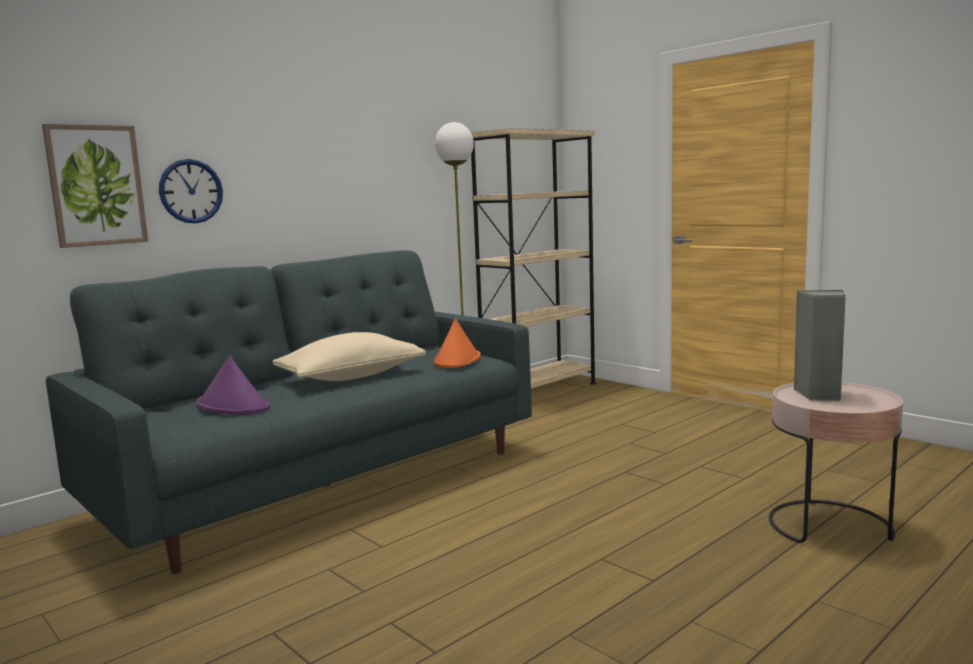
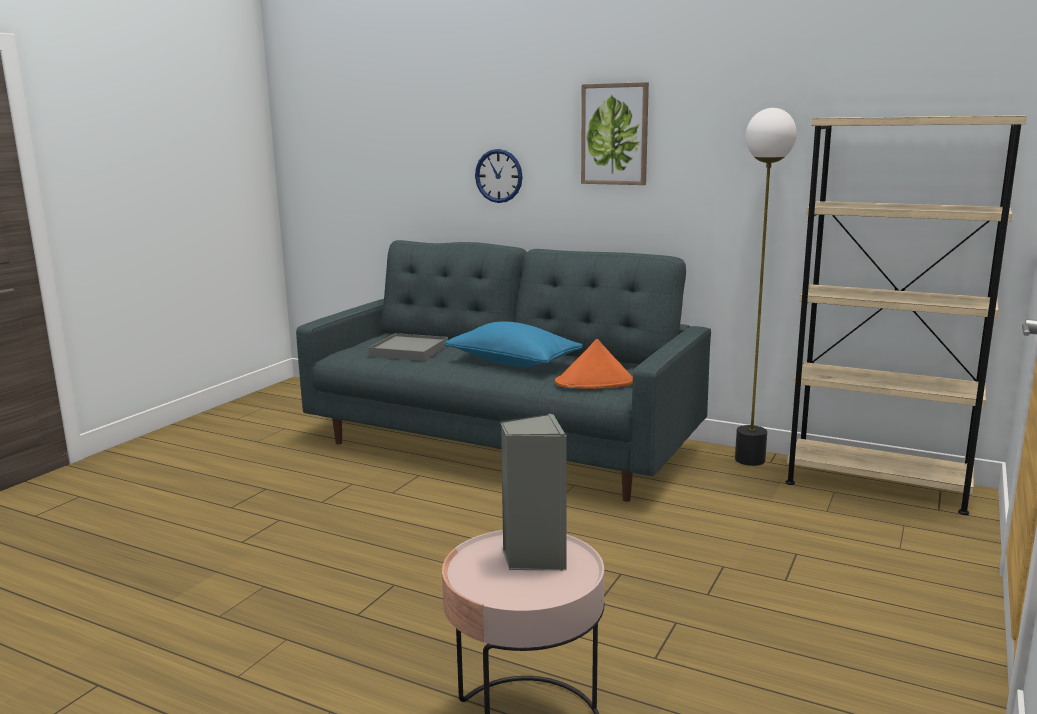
camera: 70 degrees right, 5 degrees up
(96, 185) = (437, 168): picture -> picture (614, 134)
(233, 406) = (409, 351): purple hat -> grey tray
(351, 377) = (513, 362): beige pillow -> blue pillow

